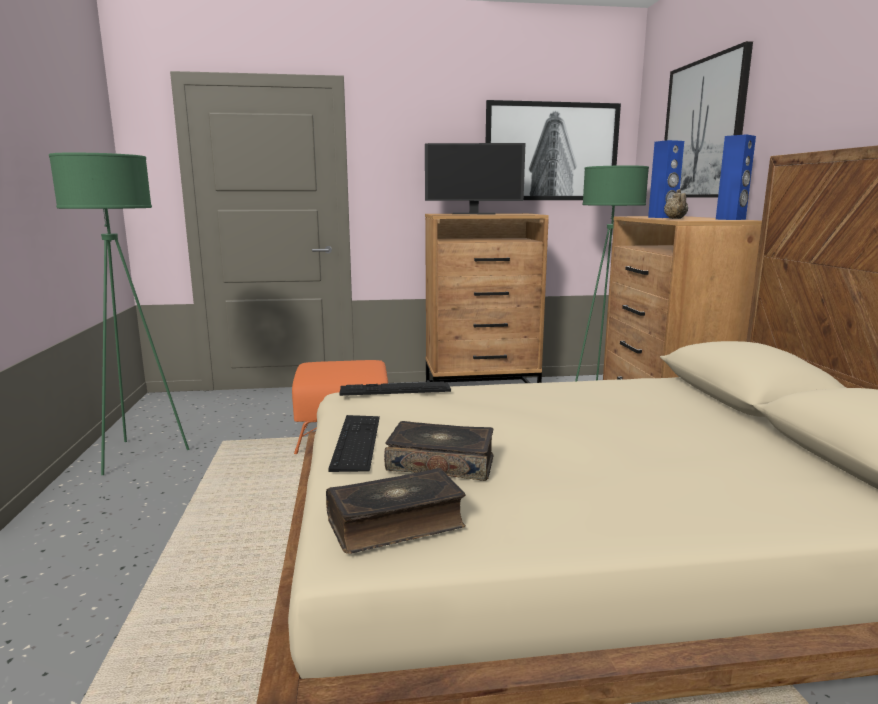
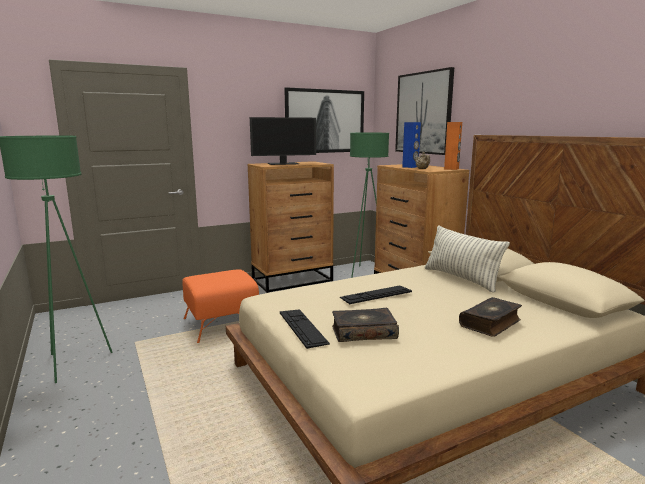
camera: 20 degrees left, 0 degrees up
(395, 389) = (290, 290): keyboard -> keyboard (376, 294)
(396, 523) = (375, 370): book -> book (491, 323)
(696, 405) = (461, 278): none -> pillow
(731, 219) = (451, 169): blue speaker -> orange speaker

